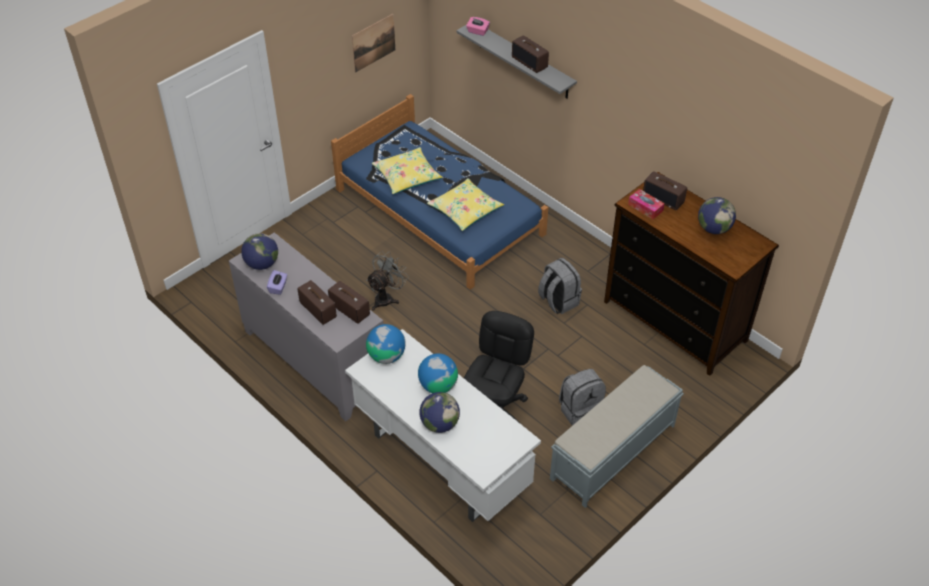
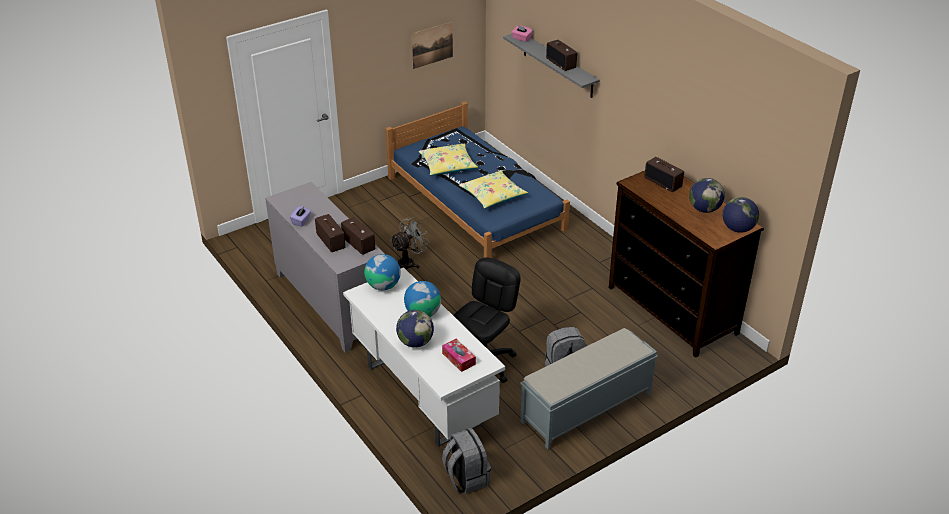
camera: 10 degrees right, 10 degrees down
(262, 264) = (293, 203): globe -> globe (738, 229)
(558, 301) = (565, 282): grey backpack -> grey backpack (466, 478)
(645, 208) = (644, 187): tissue box -> tissue box (458, 359)

